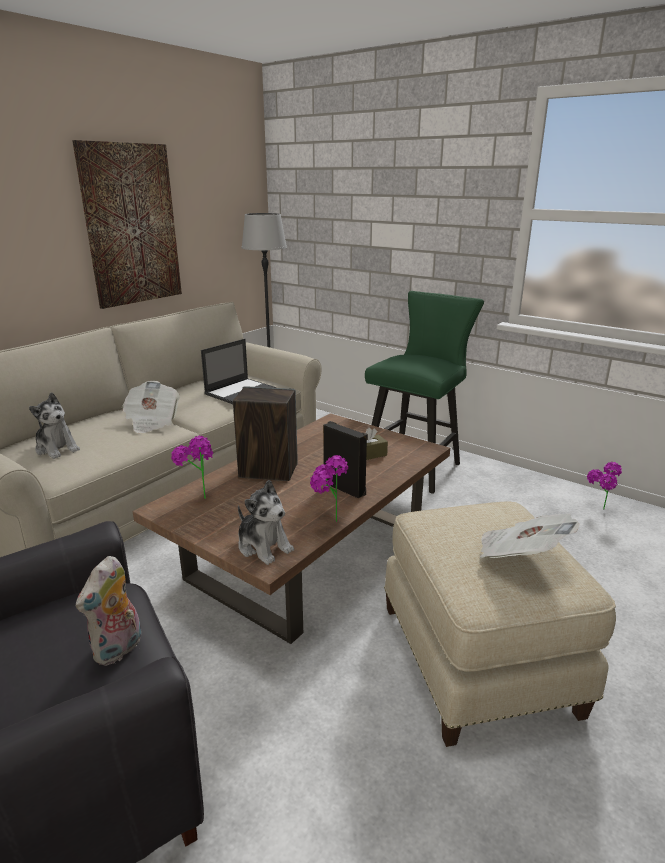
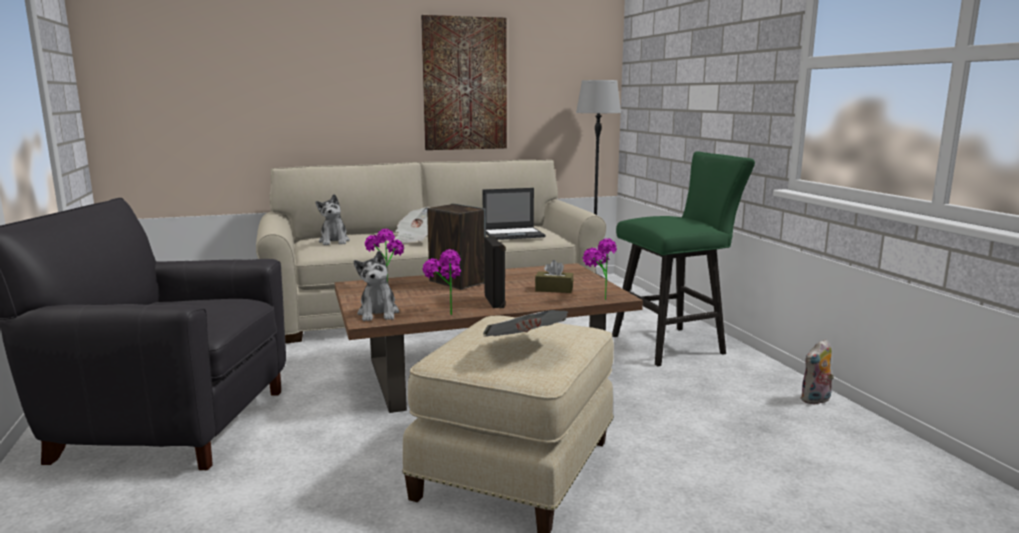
camera: 35 degrees right, 10 degrees down
(119, 649) = (209, 317): plush toy -> plush toy (816, 400)
(598, 510) = (836, 426): potted plant -> potted plant (597, 299)

